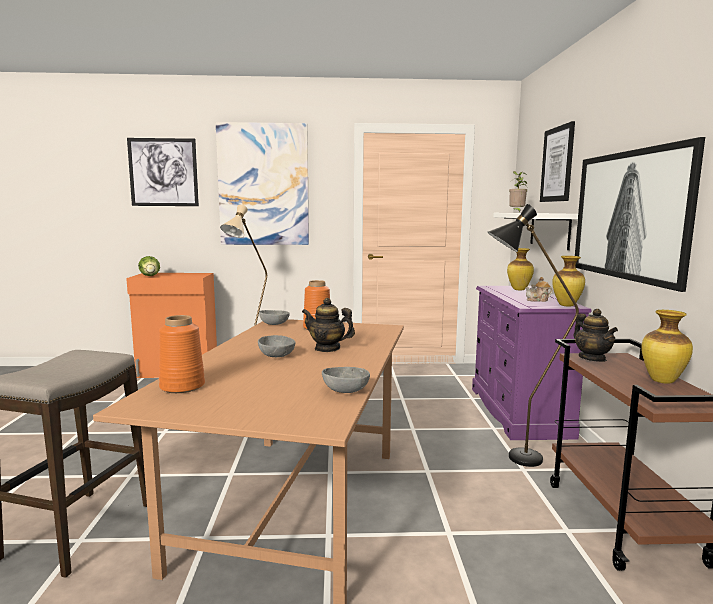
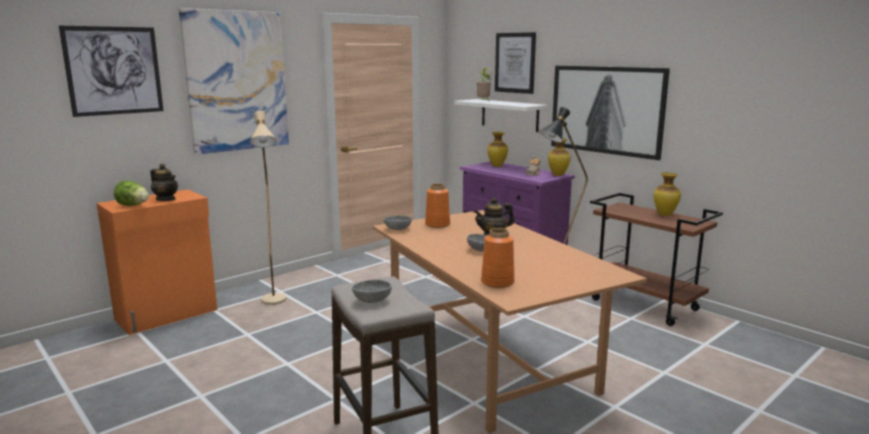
camera: 40 degrees left, 5 degrees up
(345, 390) = (580, 257): grey bowl -> grey bowl (371, 300)
(592, 358) = (614, 209): teapot -> teapot (166, 199)

